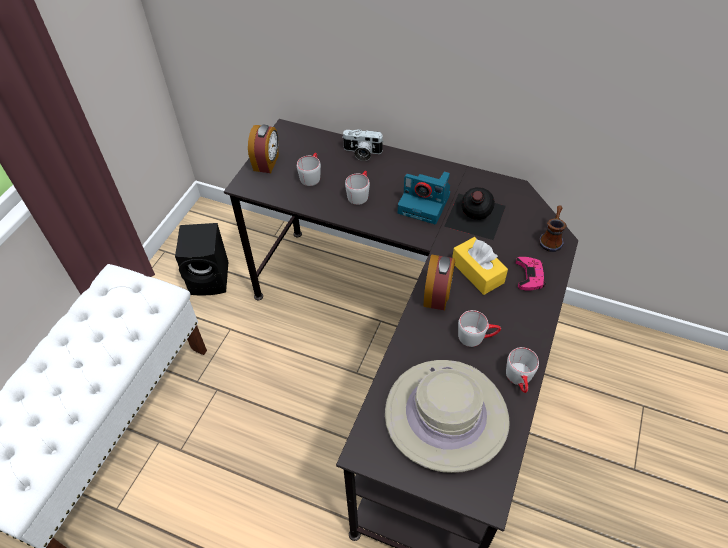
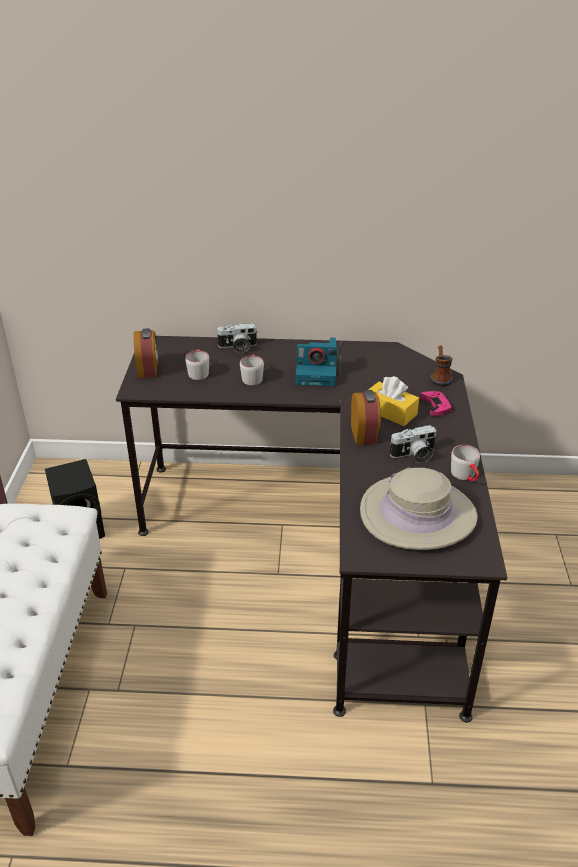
camera: 20 degrees left, 15 degrees down
(474, 216) = (365, 374): black bottle -> none
(477, 336) = (414, 455): grey mug -> camera

